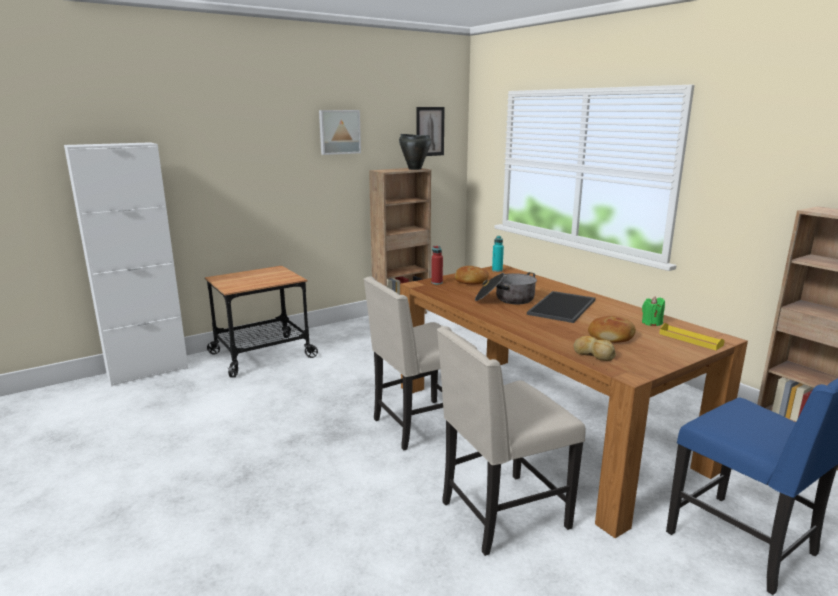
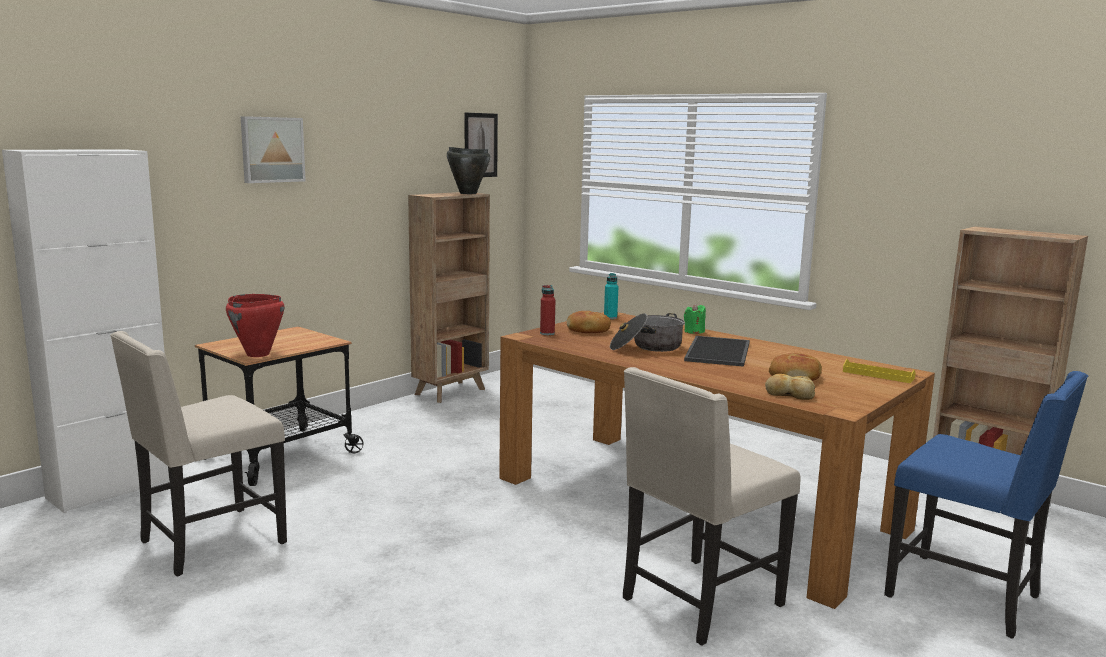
camera: 15 degrees left, 5 degrees down
(237, 287) = (258, 354): none -> red cooking pot
(339, 132) = (371, 142): picture -> picture (271, 149)
(419, 425) = (547, 519): beige chair -> beige chair (209, 543)
(651, 323) = (827, 362): green candle -> green candle (694, 332)

